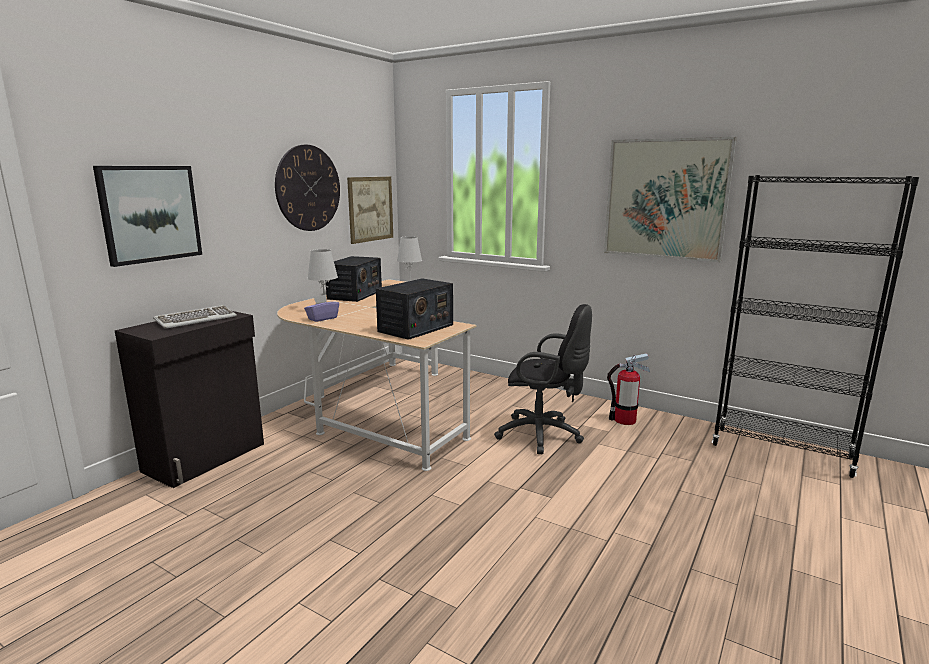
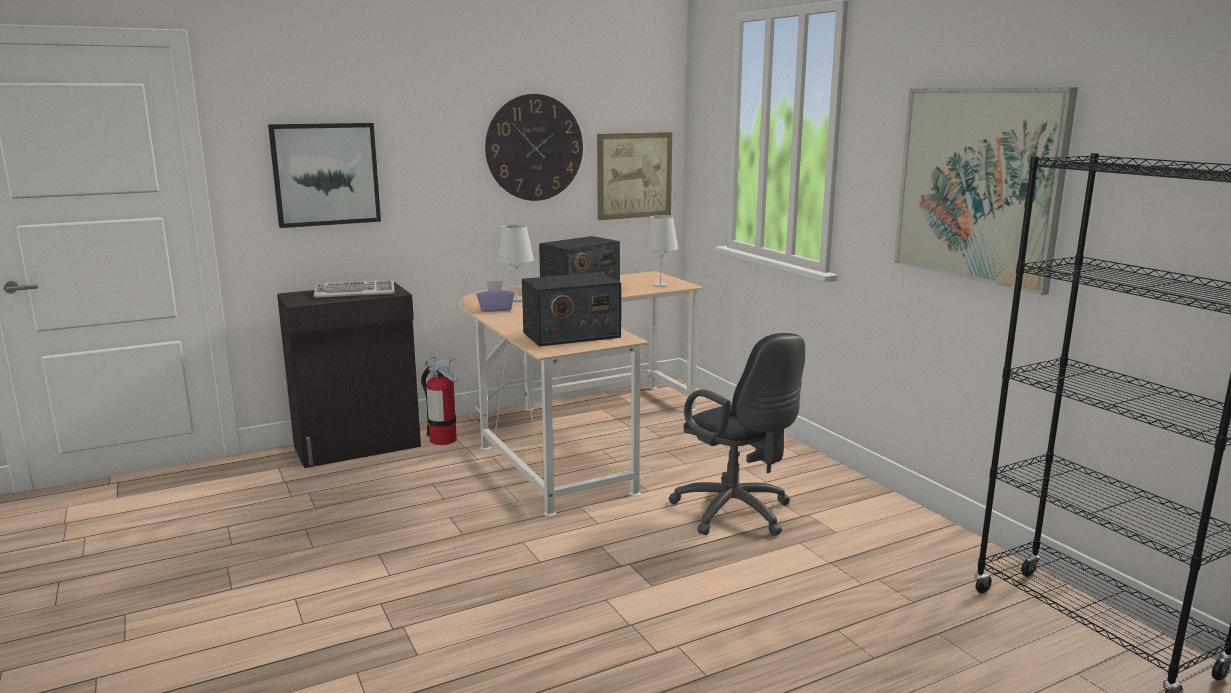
camera: 30 degrees right, 0 degrees up
(624, 420) = (881, 524): fire extinguisher -> fire extinguisher (442, 440)

